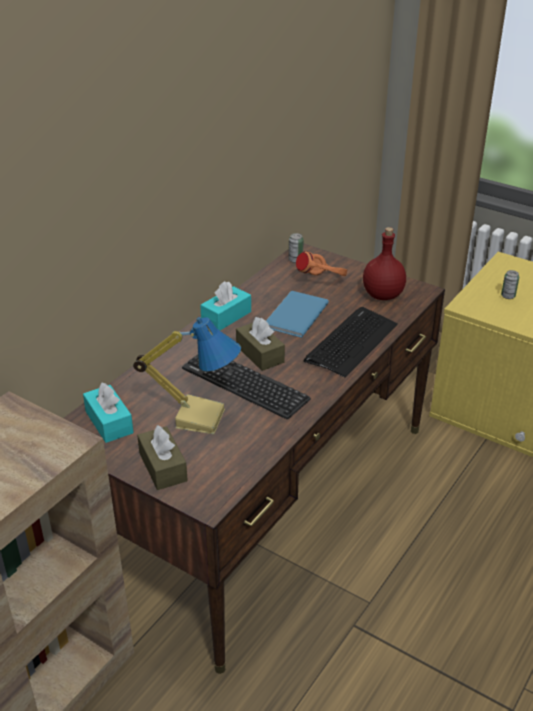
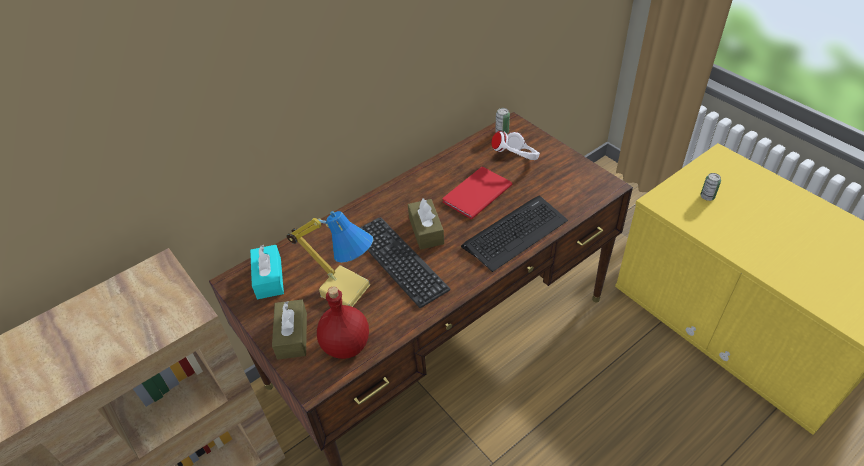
camera: 20 degrees right, 10 degrees up
(226, 317) = (414, 184): turquoise tissue box -> none
(294, 316) = (474, 194): blue book -> red book
(322, 282) = (516, 160): orange headphones -> white headphones
(383, 295) = (568, 184): red bottle -> red bottle (347, 346)

